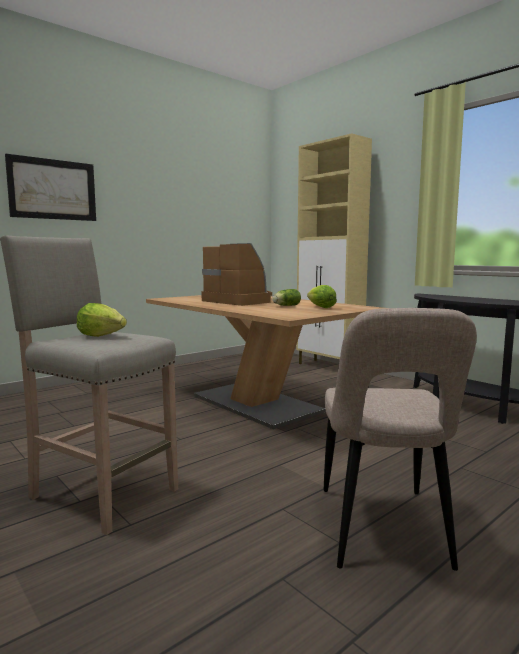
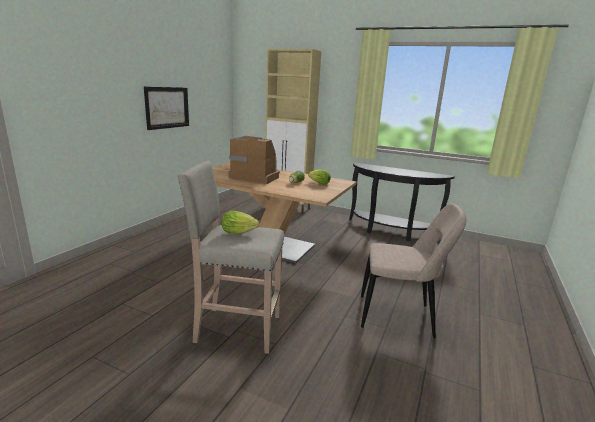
camera: 25 degrees left, 10 degrees up
(52, 189) = (83, 83): picture -> picture (167, 107)
(383, 531) = (399, 317): beige chair -> beige chair turned 60 degrees counterclockwise

